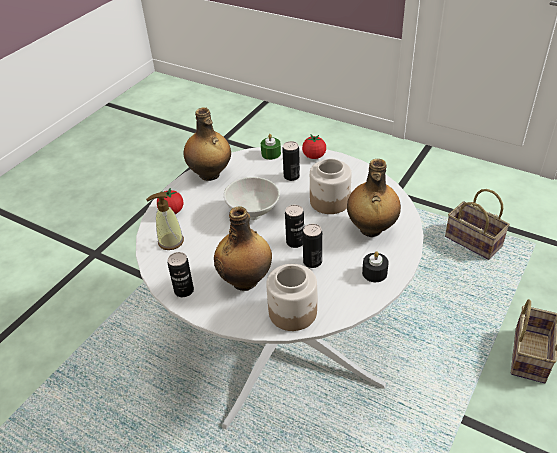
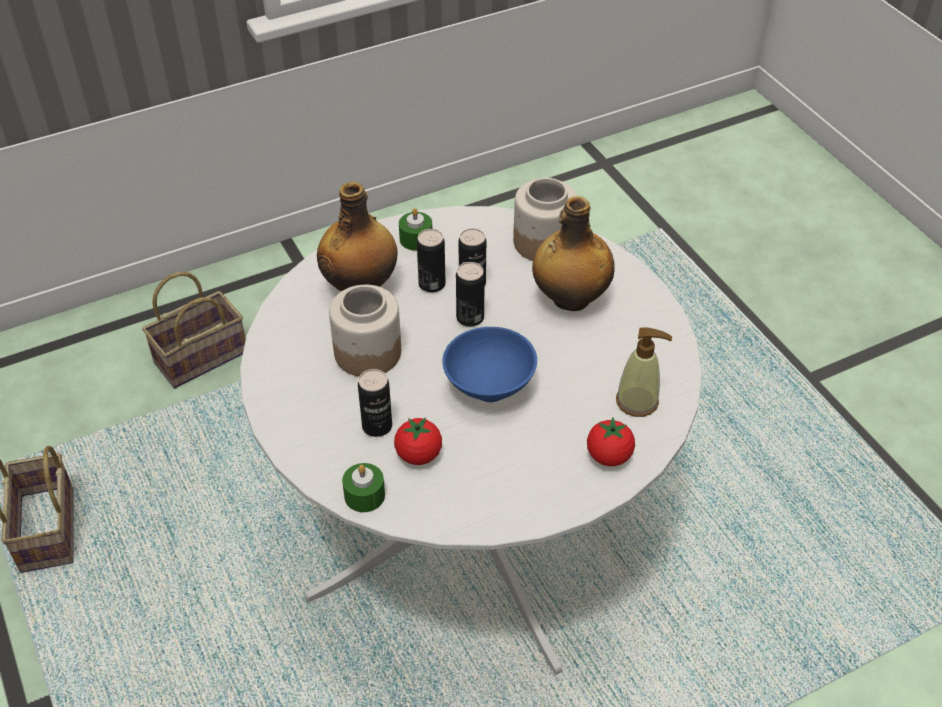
camera: 150 degrees left, 5 degrees up
(184, 290) = (654, 322): can -> can (432, 284)
(210, 174) = (501, 503): bottle -> none
(253, 212) = (487, 390): white bowl -> blue bowl
(314, 156) = (303, 448): tomato -> tomato (418, 455)
(374, 273) = (416, 239): black candle -> green candle

